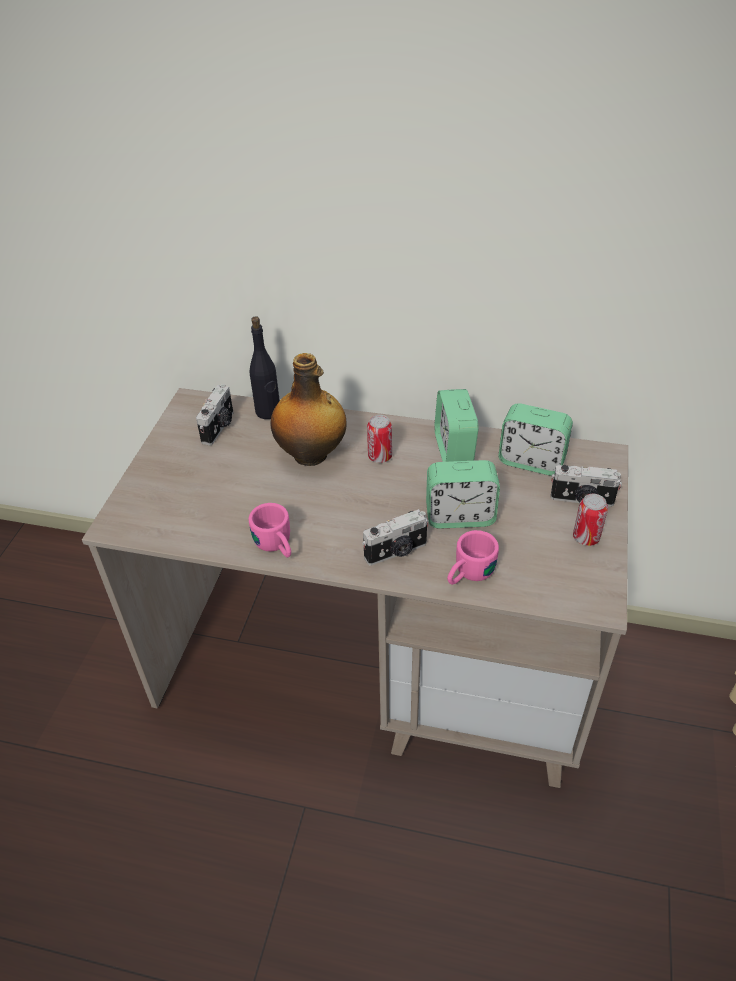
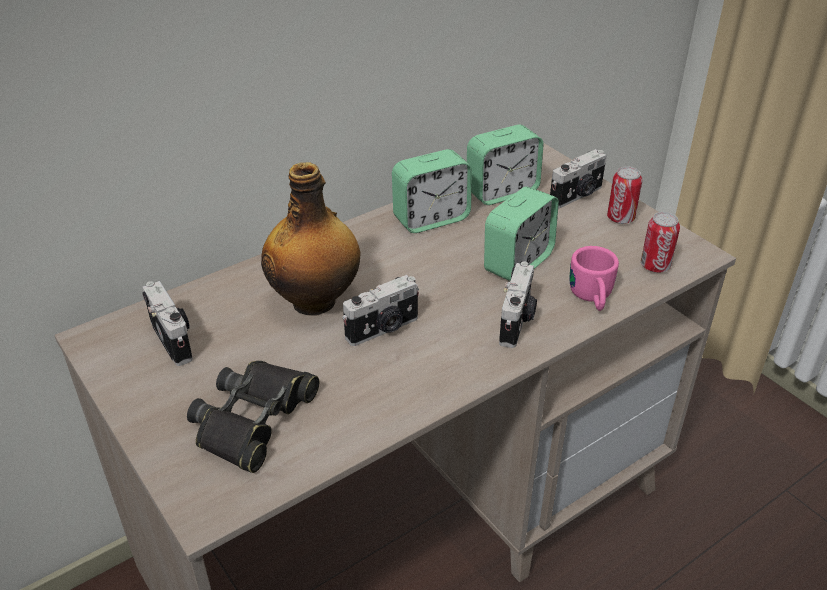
camera: 50 degrees left, 5 degrees down
(191, 498) = (253, 420): none -> black binoculars
(268, 412) = (206, 293): black bottle -> none
(277, 546) = (413, 394): pink mug -> none
(319, 498) = (383, 329): none -> camera
(380, 456) = (380, 262): can -> can (655, 266)
(454, 449) = (431, 219): alarm clock -> alarm clock turned 60 degrees counterclockwise

